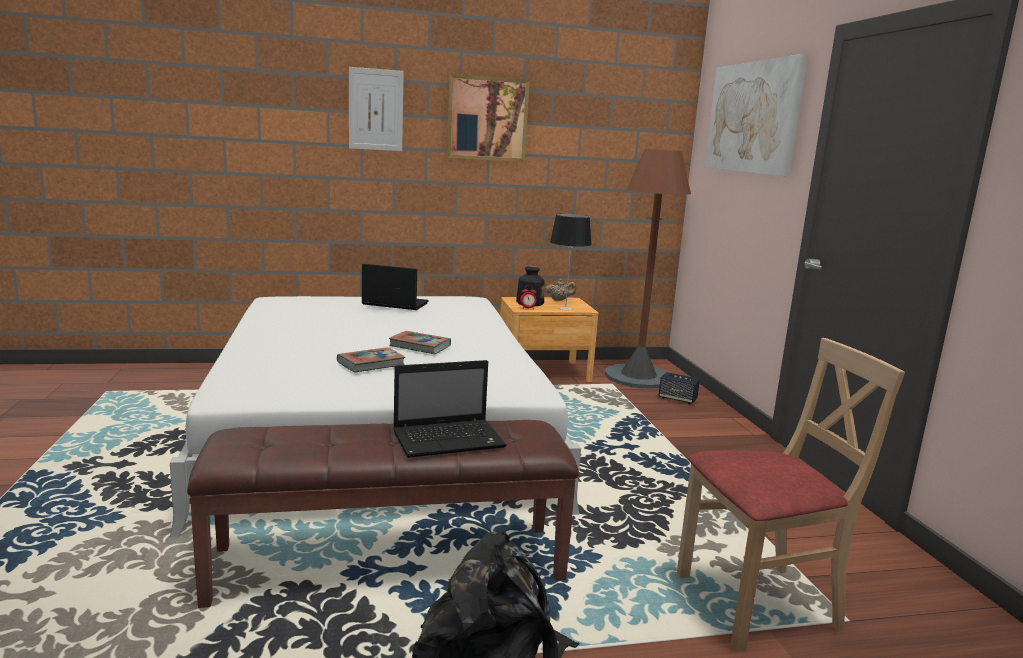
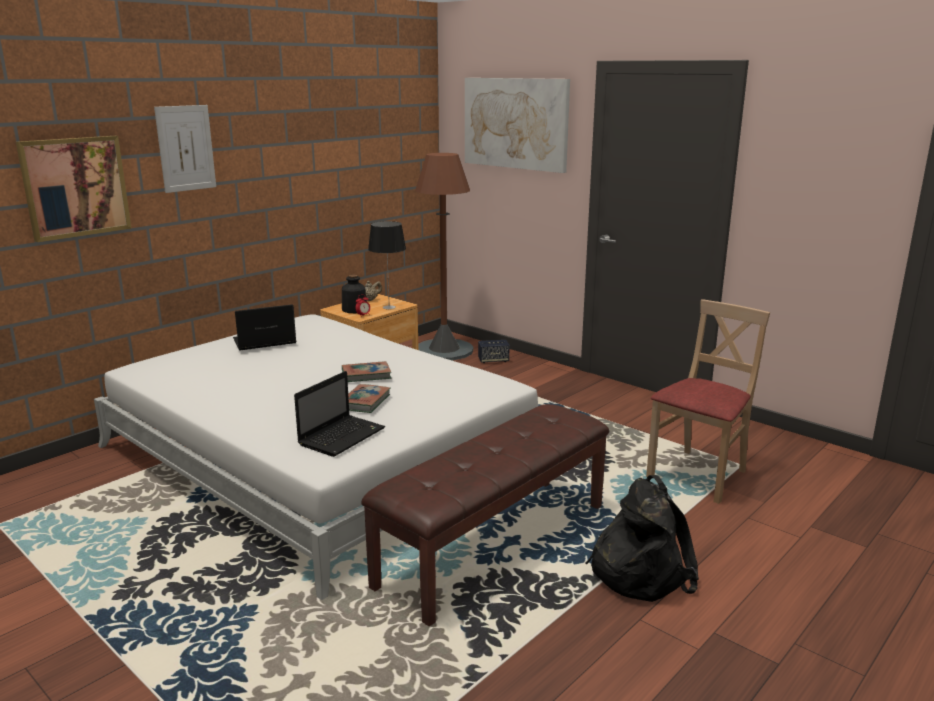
camera: 35 degrees left, 5 degrees up
(450, 440) = (529, 436): laptop -> laptop (342, 436)
(487, 119) = (285, 142): picture -> picture (75, 187)

